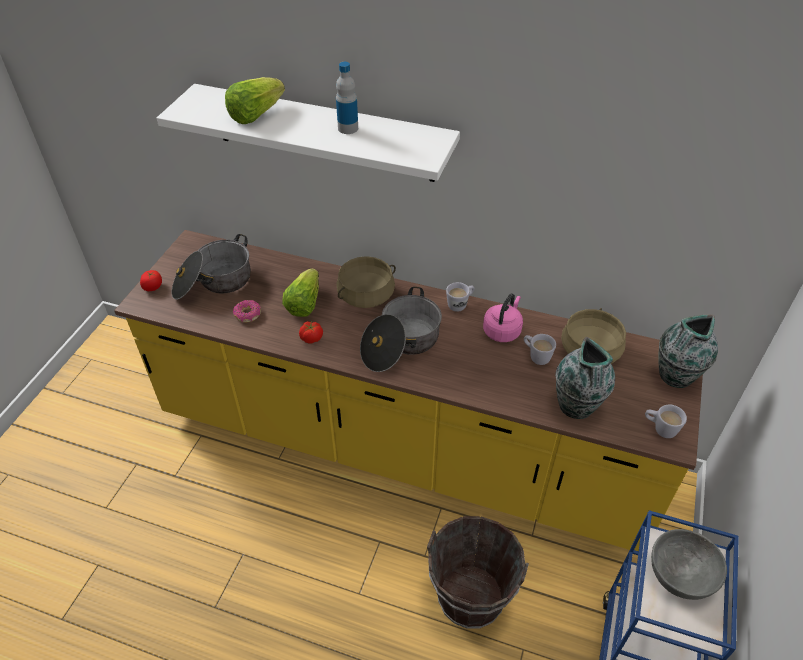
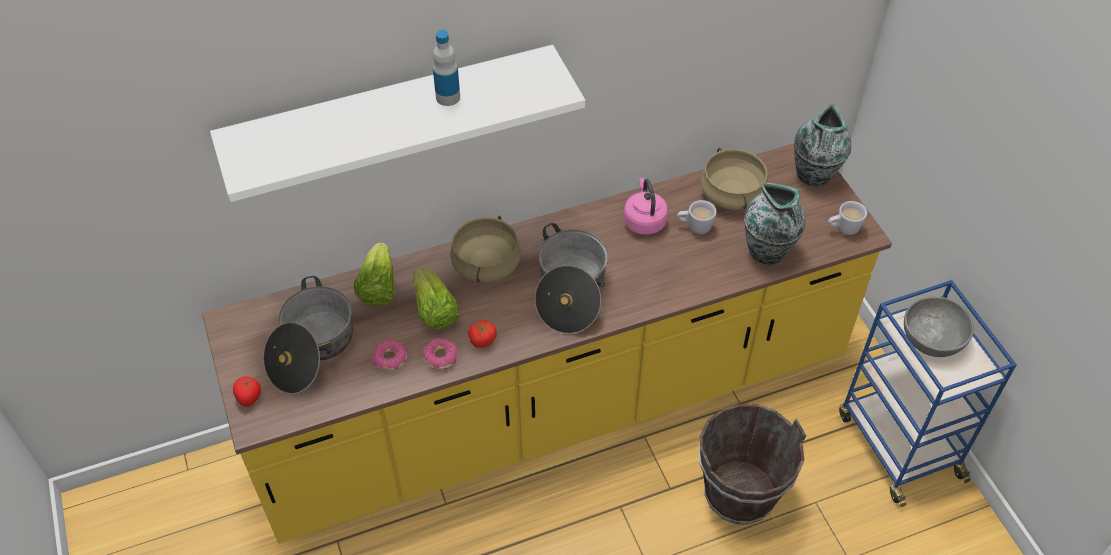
camera: 40 degrees left, 5 degrees up
(255, 115) = (334, 132): lettuce -> lettuce (378, 287)
(276, 332) = (441, 357): none -> donut
(460, 304) = (582, 218): white mug -> none

